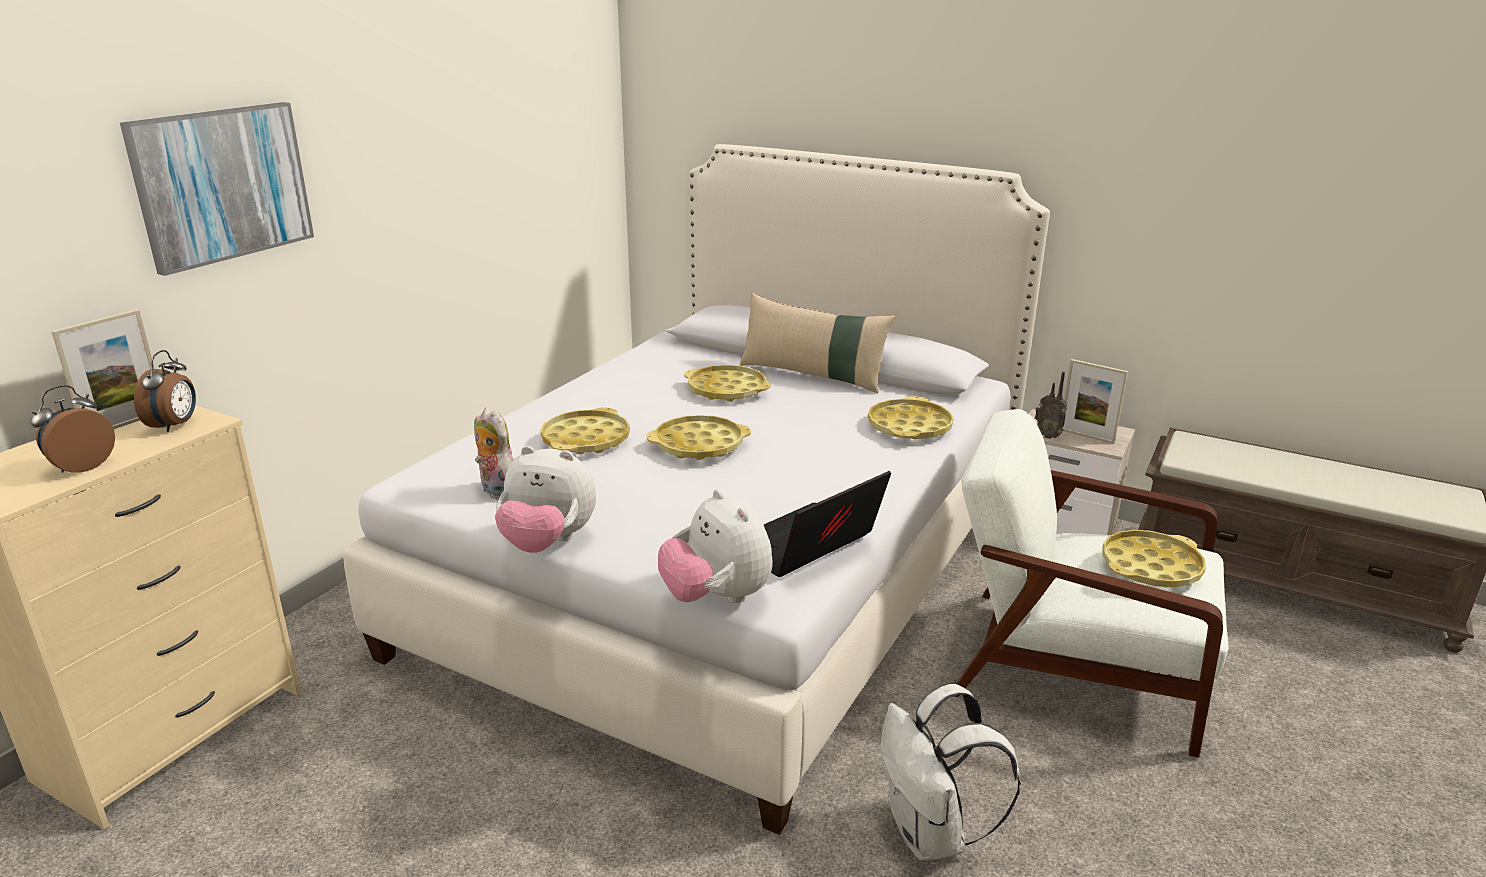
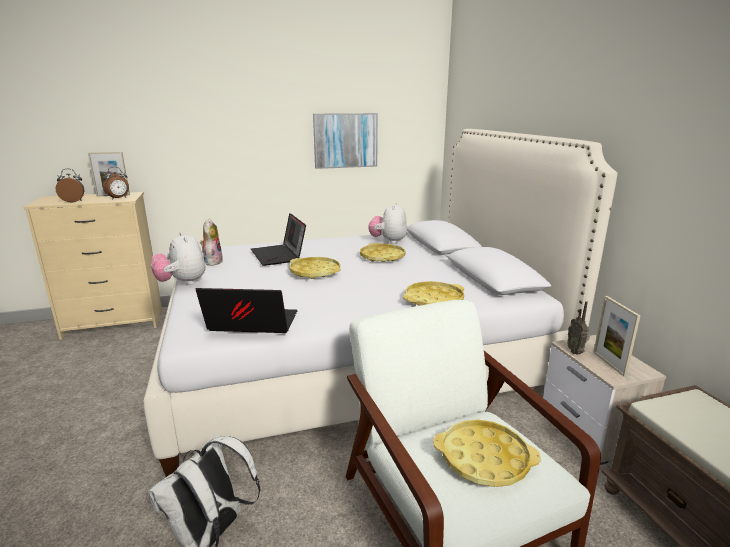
camera: 45 degrees right, 5 degrees down
(222, 184) = (184, 113): picture -> picture (345, 140)
(586, 439) = (279, 255): yellow tray -> laptop
(716, 597) = (175, 326): plush toy -> plush toy (388, 241)
(813, 375) = (440, 264): beige pillow -> none

